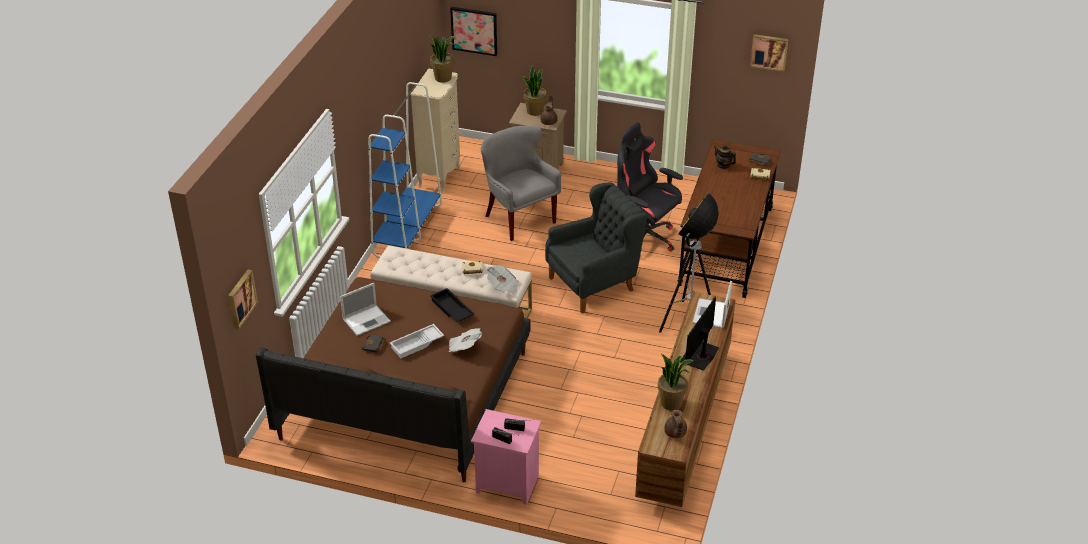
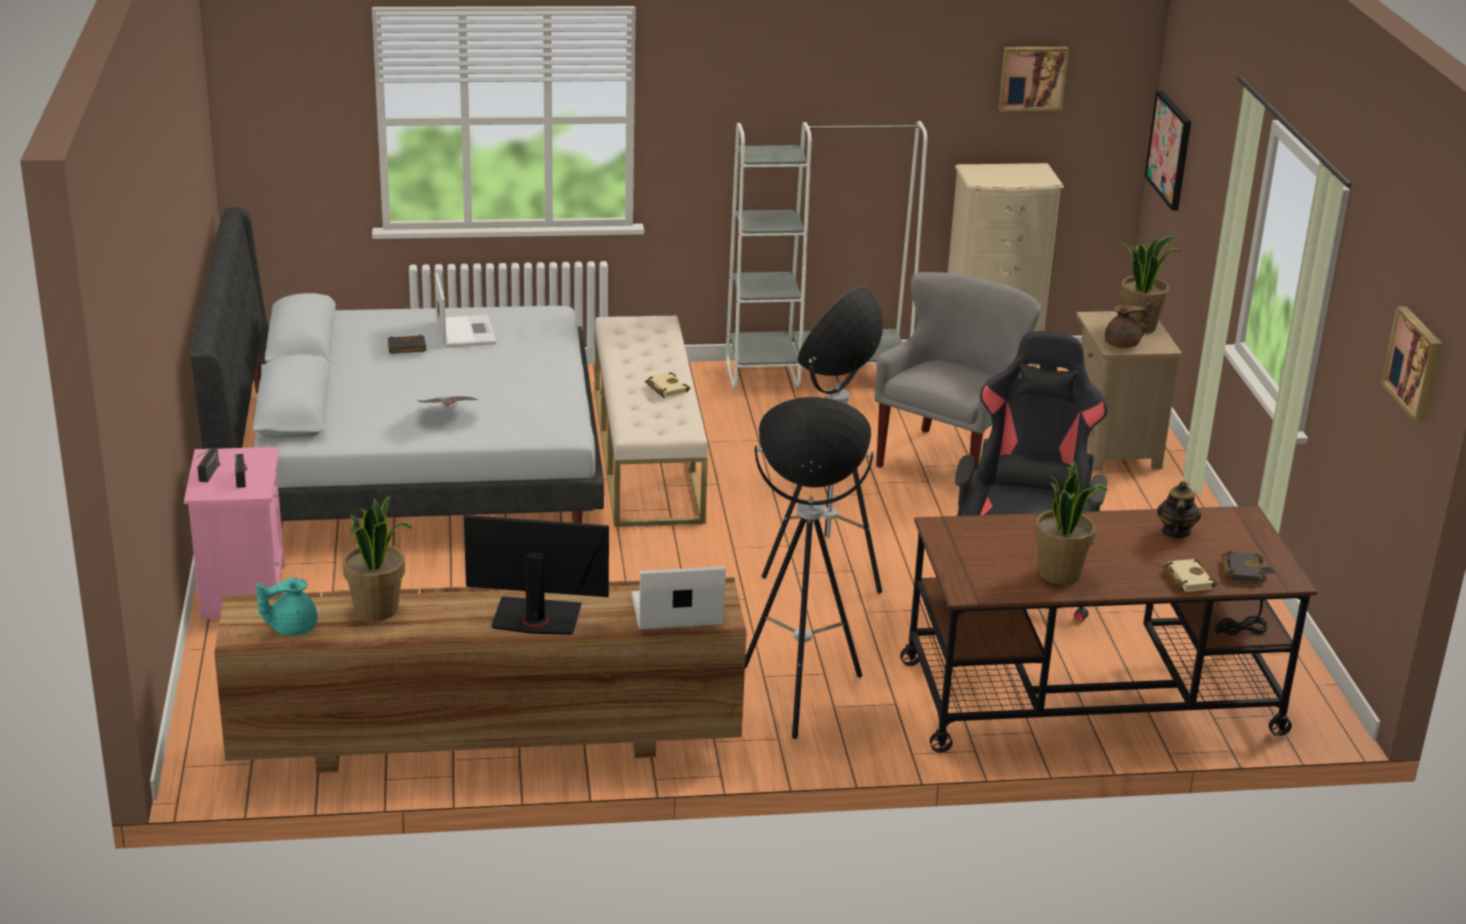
camera: 65 degrees right, 10 degrees down
(240, 298) = (271, 131): picture -> picture (1032, 77)
(367, 320) = (465, 331): laptop -> laptop turned 135 degrees counterclockwise
(406, 394) = (410, 461): brown bed -> grey bed
(408, 231) = (817, 375): blue clothes rack -> grey clothes rack
(417, 344) = (429, 378): white tray -> none
(443, 78) = (1032, 177): potted plant -> potted plant (1060, 574)
(451, 309) = (536, 386): black tray -> none
(503, 287) = (639, 423): newspaper -> none
(594, 284) = (826, 570): grey armchair -> floor lamp
(675, 433) = (291, 627): brown teapot -> turquoise teapot

